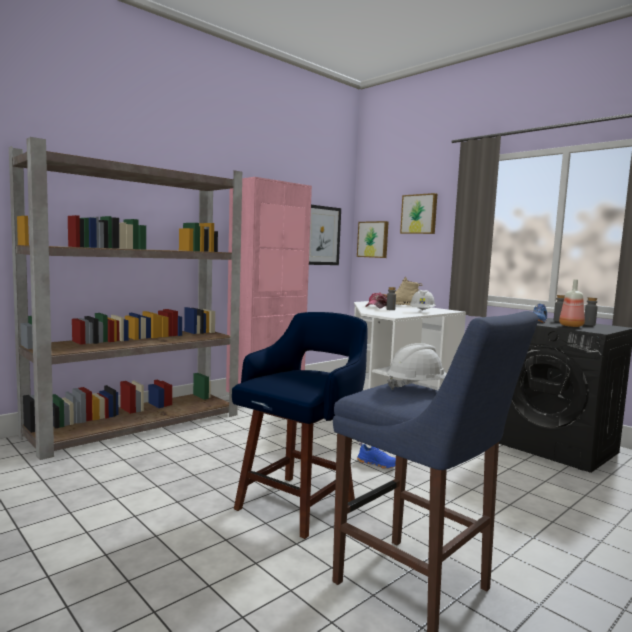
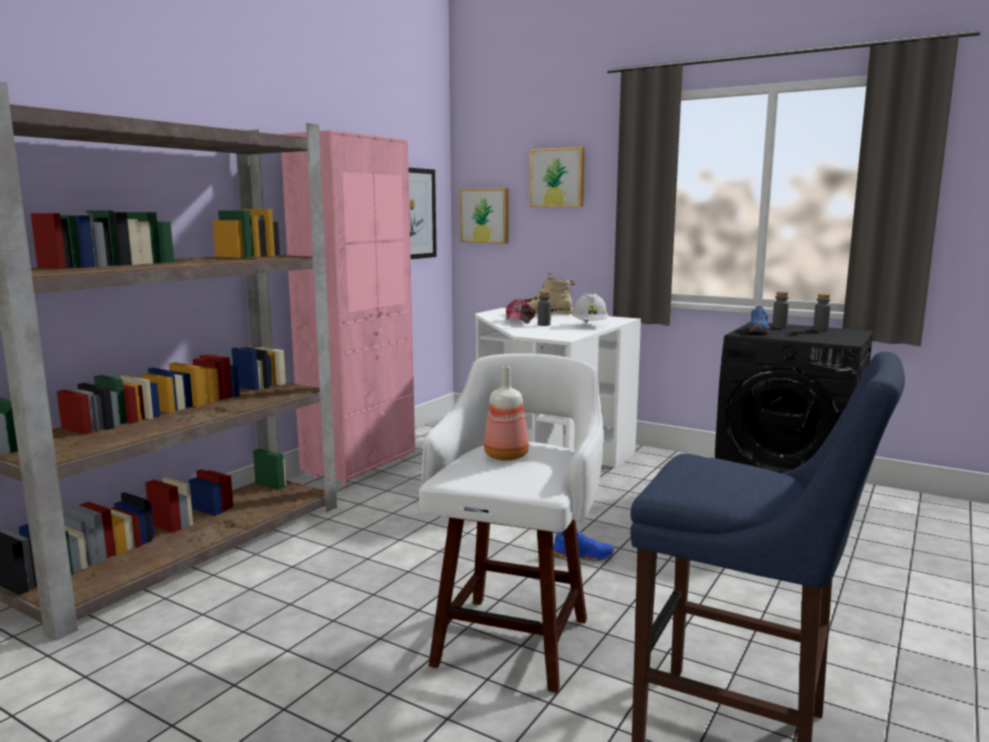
camera: 15 degrees left, 5 degrees up
(299, 503) = (515, 637): blue stool -> white stool
(417, 387) = (721, 464): white hard hat -> none
(571, 326) = (804, 335): bottle -> bottle (507, 456)

